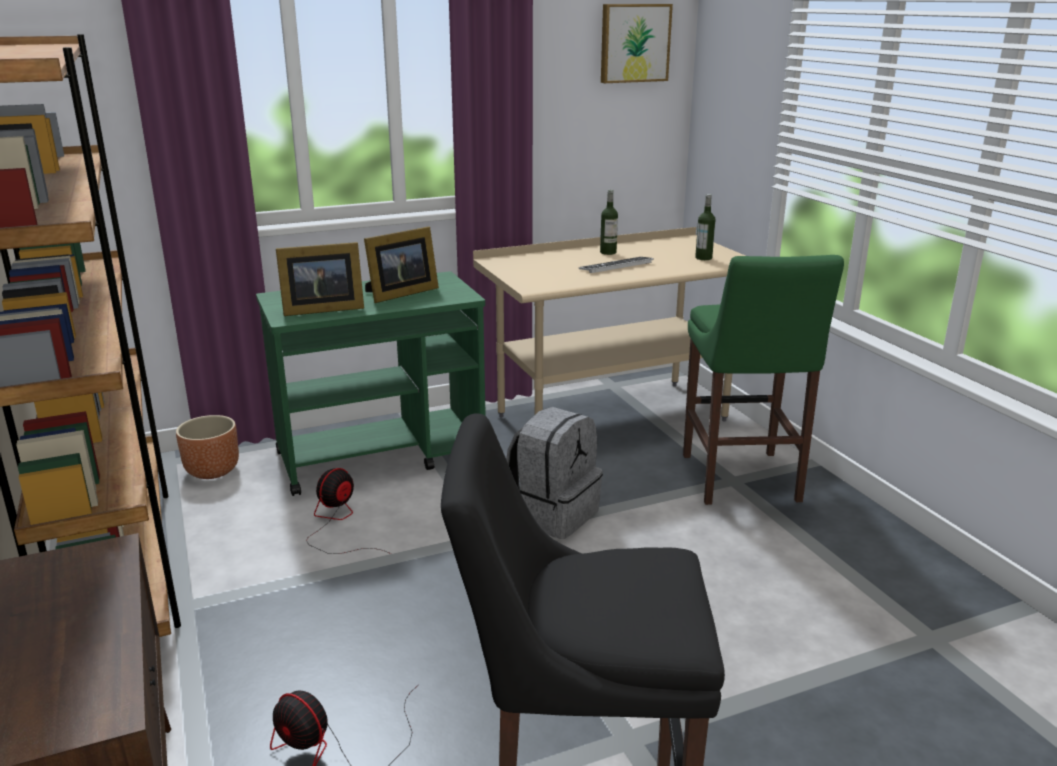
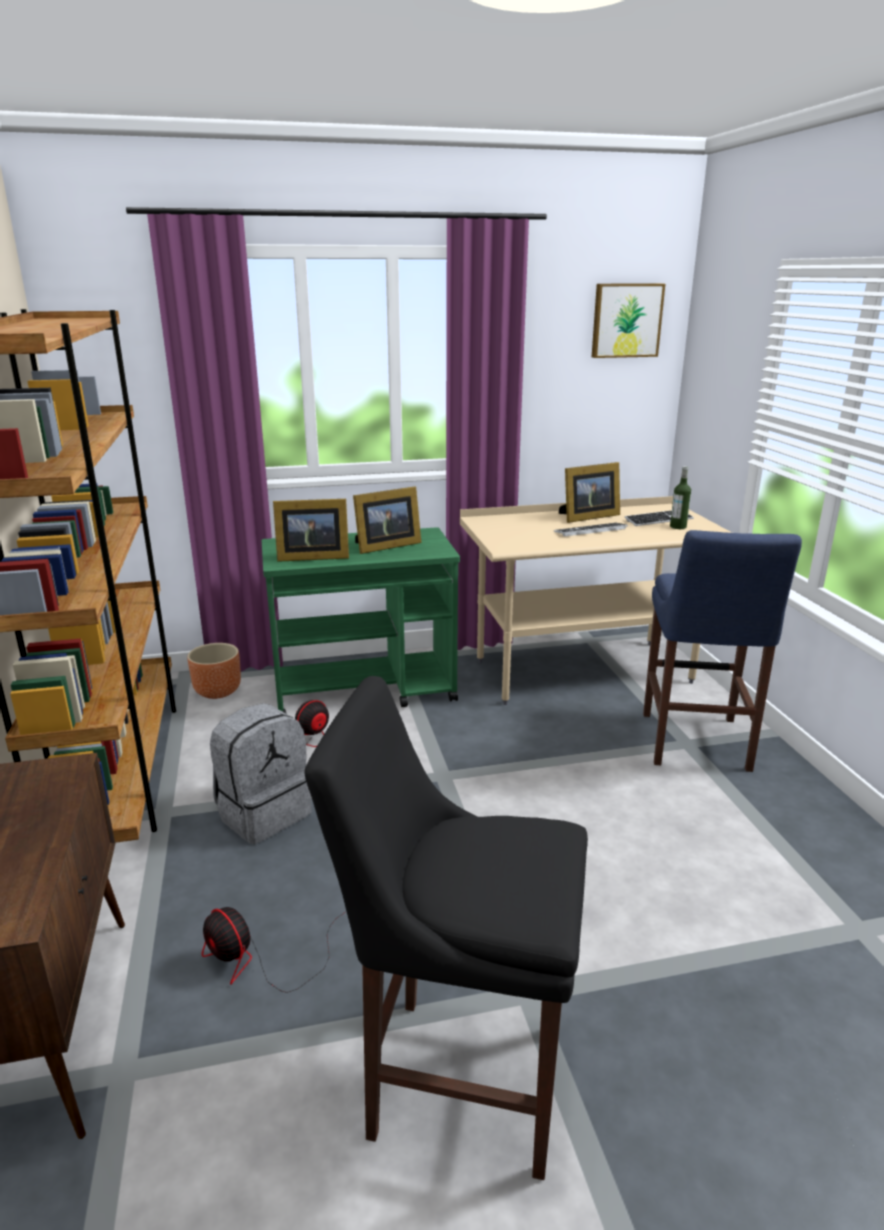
camera: 10 degrees right, 0 degrees up
(553, 514) = (506, 760): grey backpack -> grey backpack (263, 813)
(608, 252) = (587, 517): bottle -> picture frame
(682, 252) = (659, 520): none -> keyboard
(741, 481) = (695, 744): green stool -> blue stool

